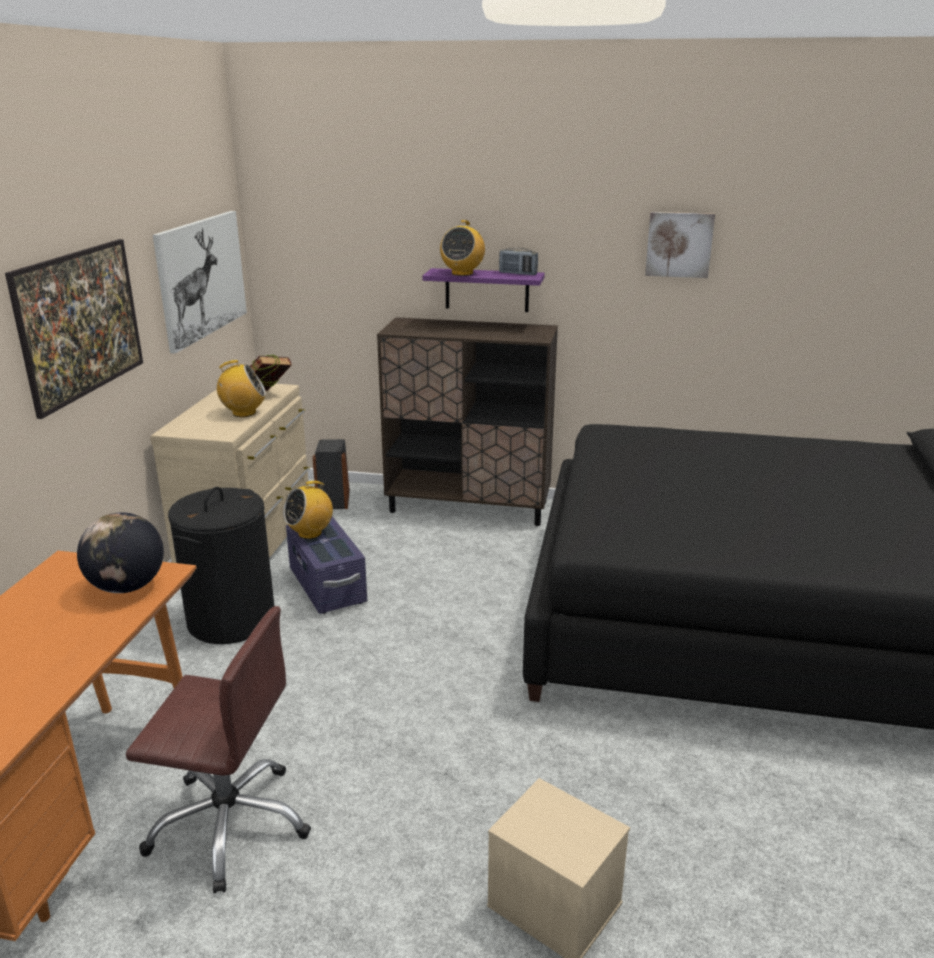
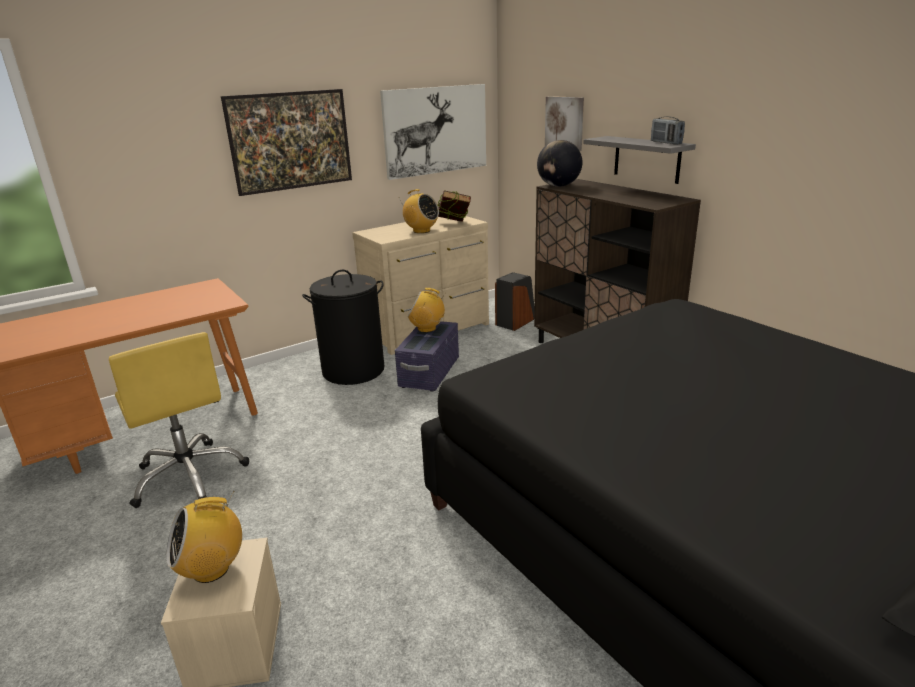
camera: 45 degrees right, 0 degrees up
(127, 587) = (202, 304): globe -> globe (558, 186)
(230, 823) = (189, 476): brown office chair -> yellow office chair
(462, 273) = (618, 140): radio -> radio (211, 569)
(487, 290) = (646, 159): purple shelf -> grey shelf
(679, 244) = (837, 116): picture -> picture (565, 123)

